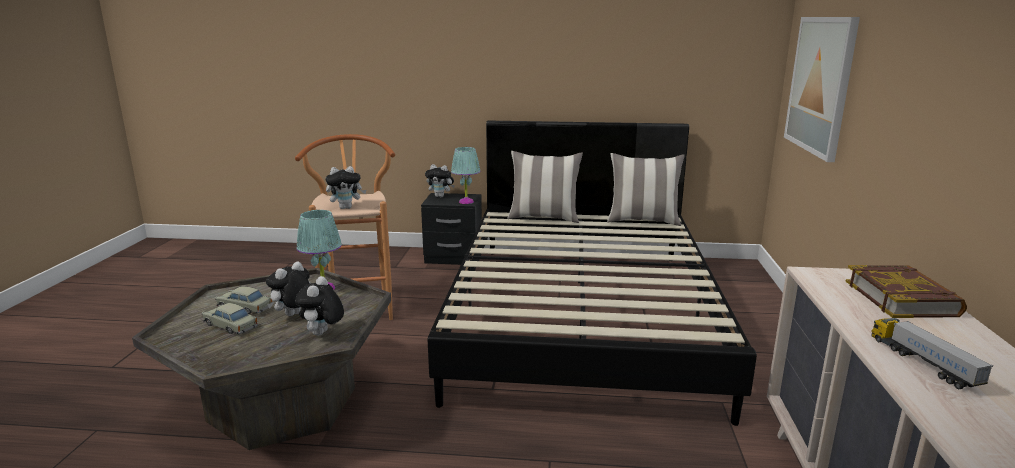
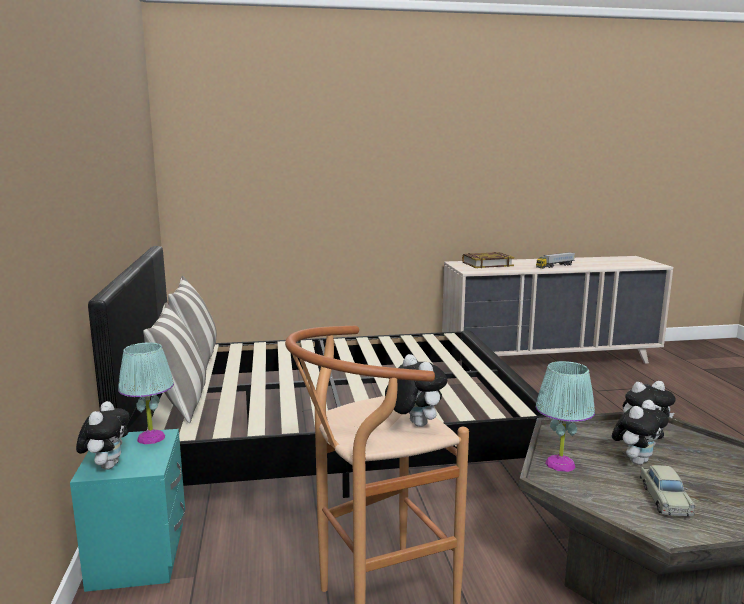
camera: 105 degrees left, 5 degrees down
(230, 326) = (706, 490): beige toy car -> none
(294, 315) = (636, 461): plush toy -> plush toy turned 60 degrees counterclockwise
(453, 257) = (141, 555): black nightstand -> turquoise nightstand
(820, 85) = (258, 184): picture -> none

